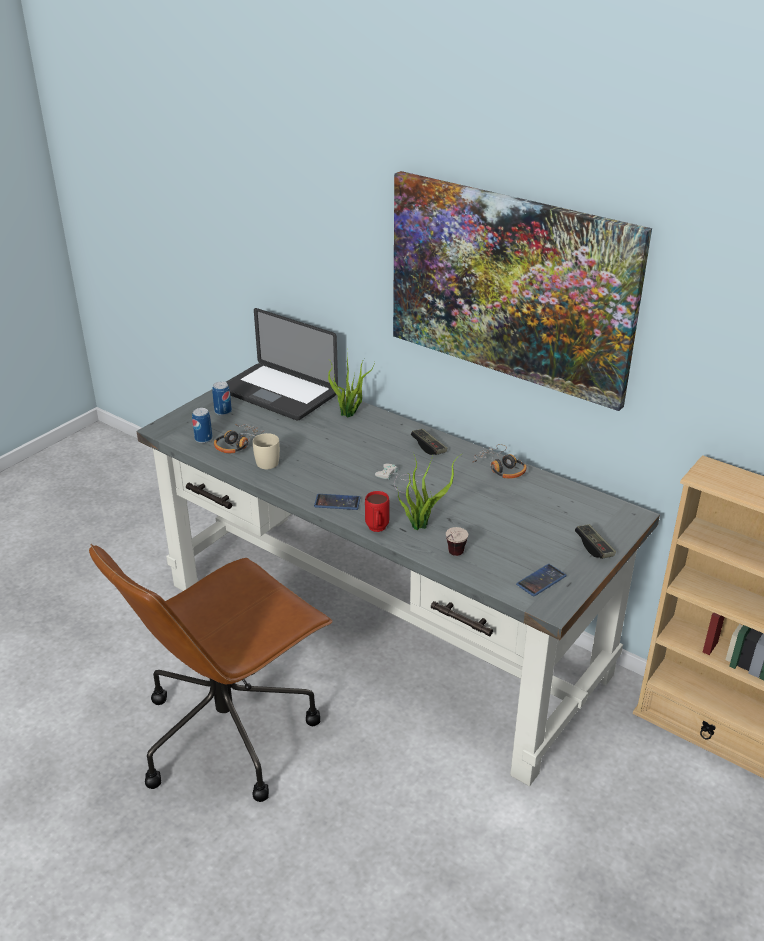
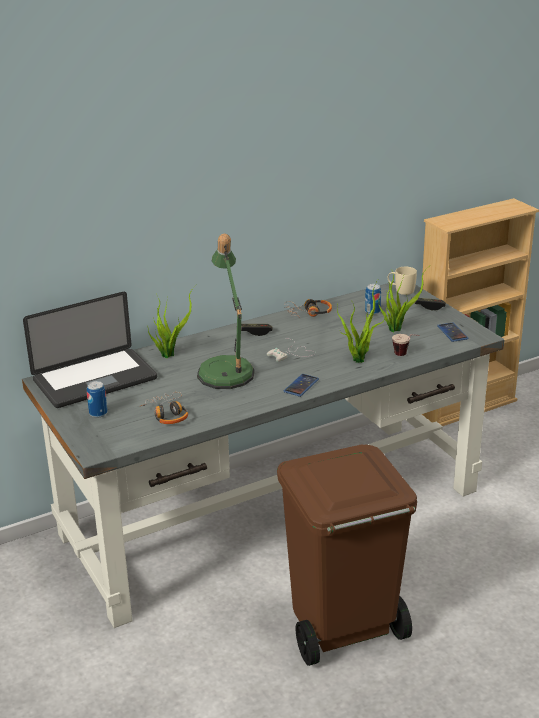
camera: 65 degrees left, 5 degrees down
(203, 439) = (139, 431): can -> can (372, 311)
(229, 731) = (342, 629): brown office chair -> brown trash can
(268, 460) = (209, 405): beige mug -> beige mug (401, 290)
(341, 451) = (226, 369): none -> table lamp
(377, 530) = (352, 377): red mug -> none
(510, 286) = (276, 167): picture -> none
(515, 536) = (396, 329): none -> potted plant

